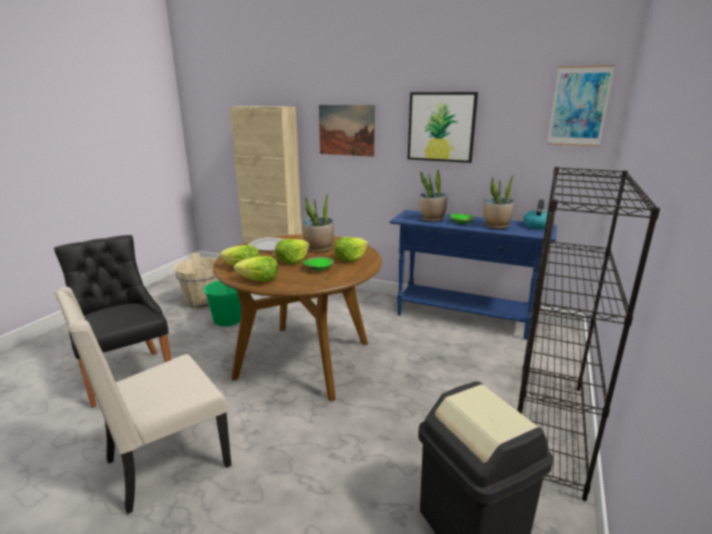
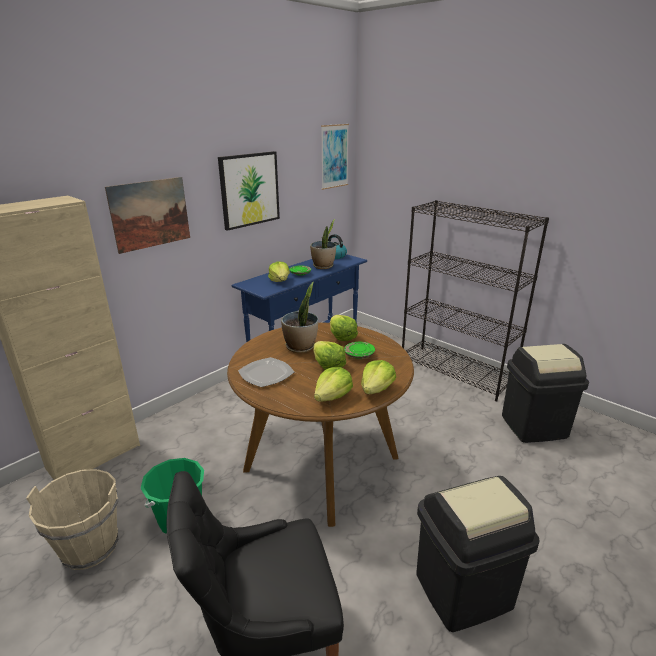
camera: 70 degrees left, 5 degrees up
(165, 464) = (463, 591): beige chair -> black trash can
(432, 219) = (280, 281): potted plant -> lettuce

